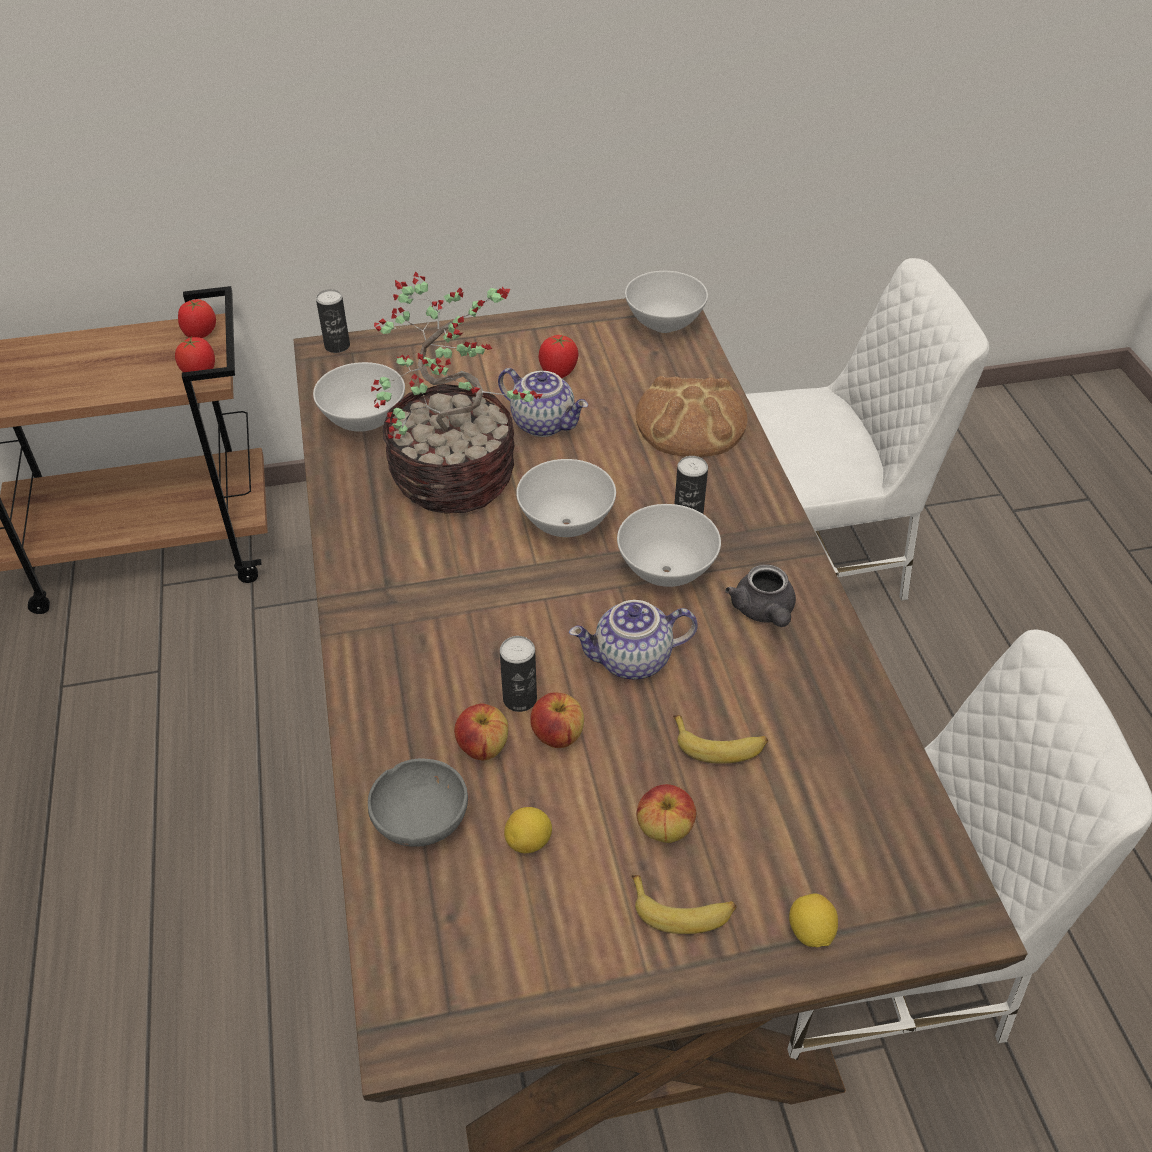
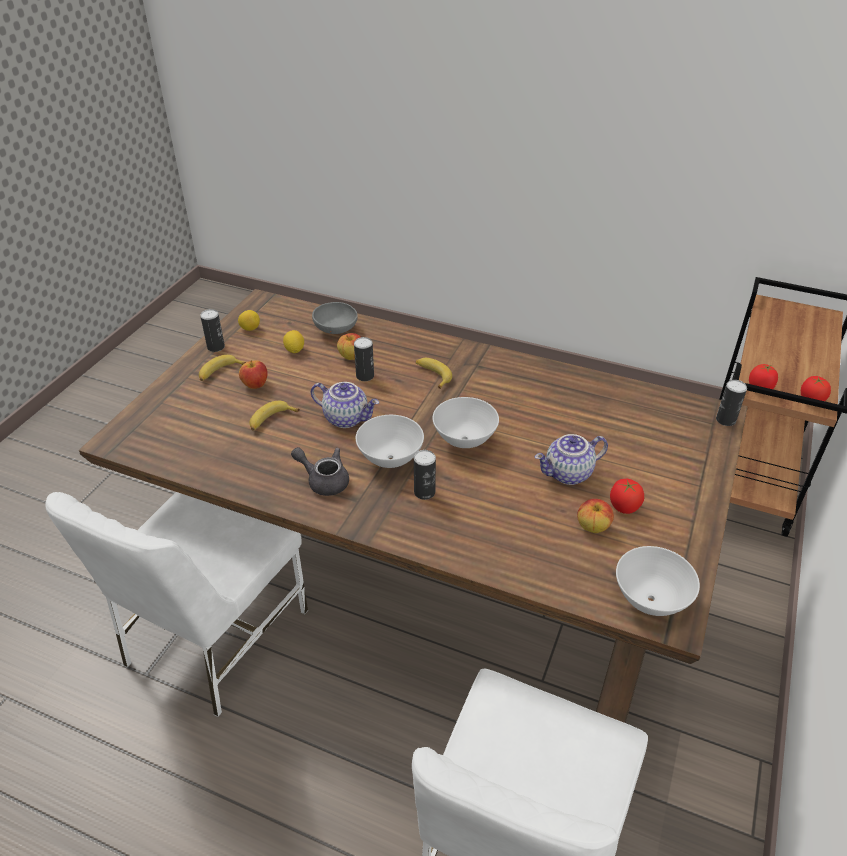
camera: 125 degrees right, 5 degrees down
(364, 423) = (626, 403): white bowl -> none
(452, 622) = (432, 375): none -> banana
(457, 476) = (544, 418): potted plant -> none
(557, 735) = (333, 378): apple -> apple (593, 527)
(622, 983) = (216, 347): none -> can
(632, 661) = (347, 418): teapot -> teapot turned 90 degrees clockwise
(691, 421) = (513, 546): bread -> none
(810, 932) = (168, 398): lemon -> lemon (250, 328)

